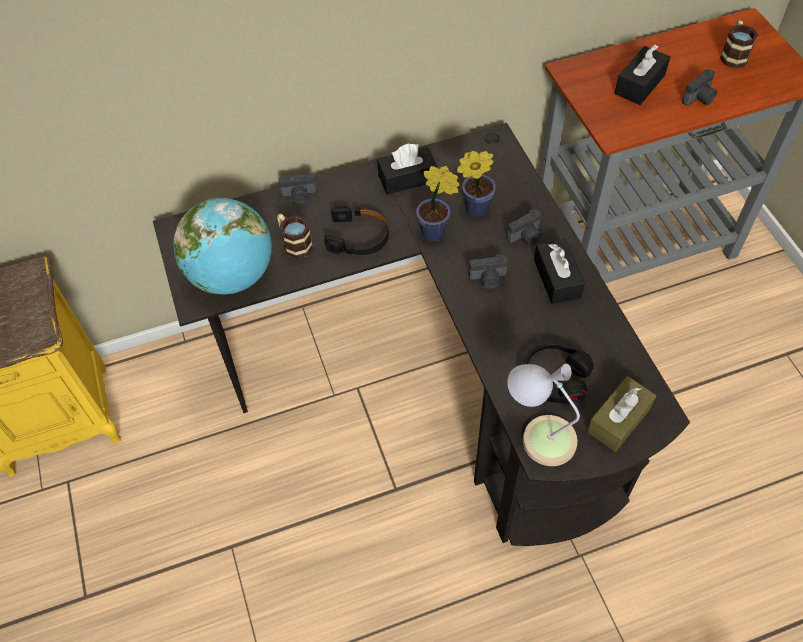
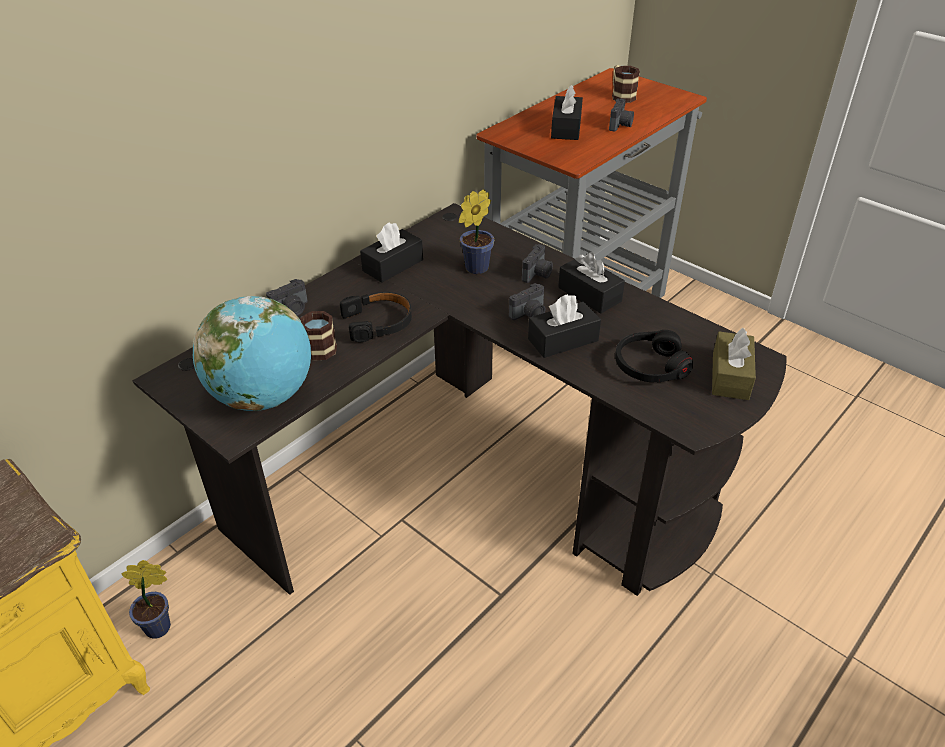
camera: 30 degrees left, 15 degrees down
(436, 234) = (453, 297): potted plant -> potted plant (161, 627)
(498, 318) = (563, 340): none -> black tissue box
(538, 434) = (673, 413): table lamp -> none

